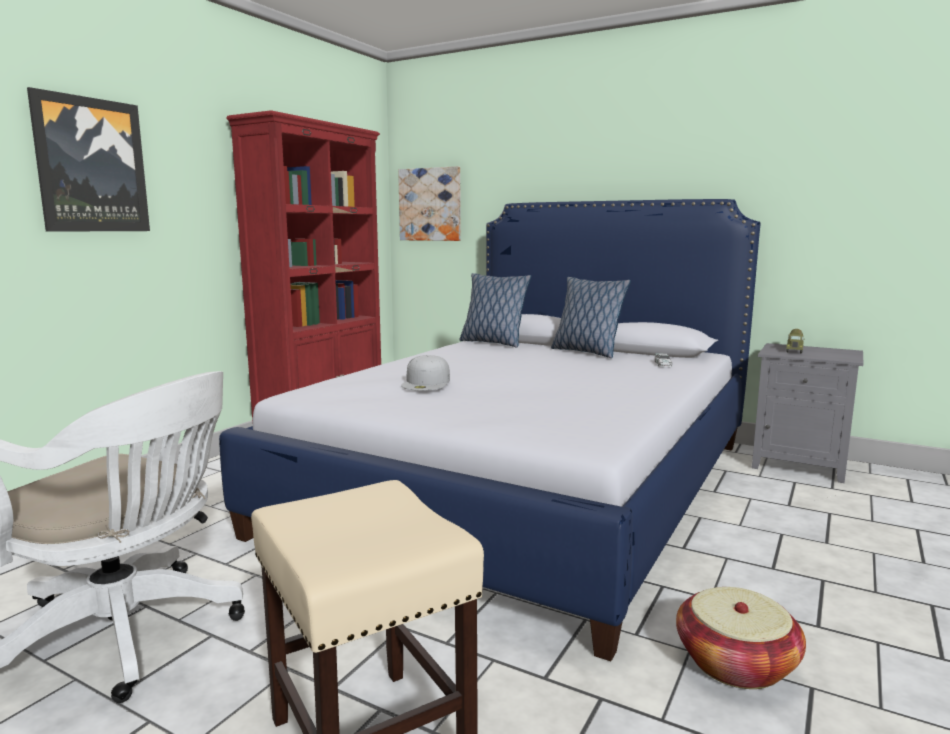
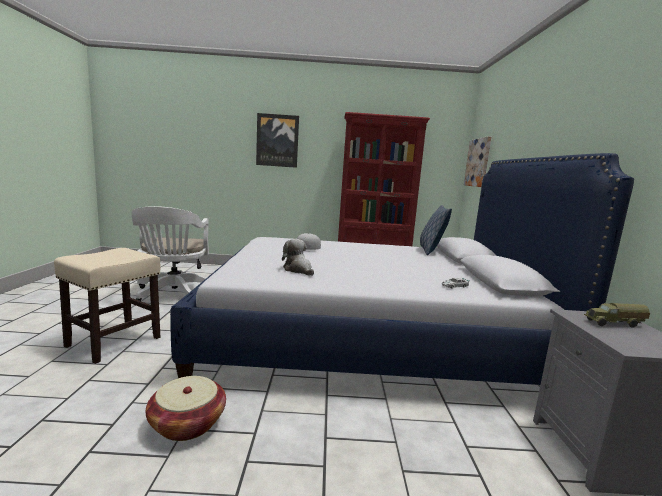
camera: 60 degrees right, 0 degrees up
(565, 405) = (298, 270): none -> plush toy
(586, 352) = (452, 268): pillow -> none

